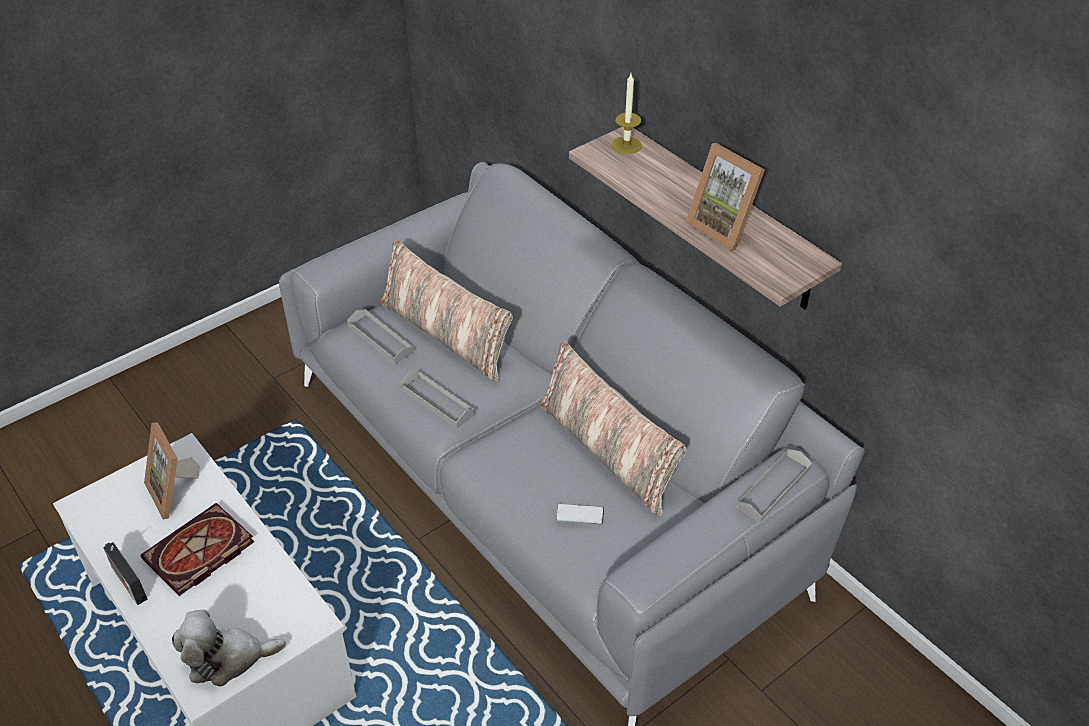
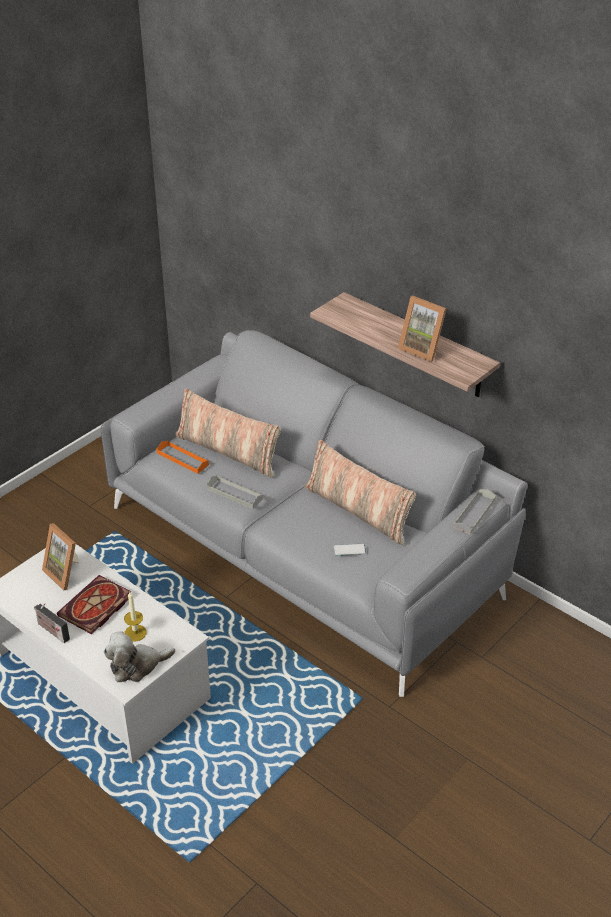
camera: 10 degrees left, 5 degrees down
(380, 338) = (182, 459): grey tray -> orange tray
(626, 145) = (347, 305): candle -> candle (135, 633)

